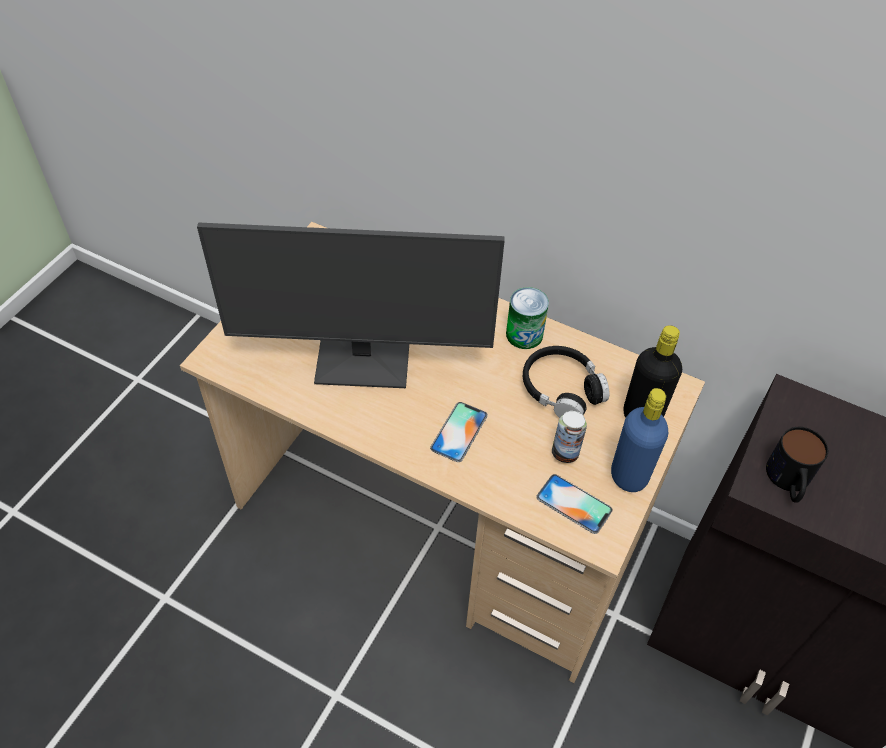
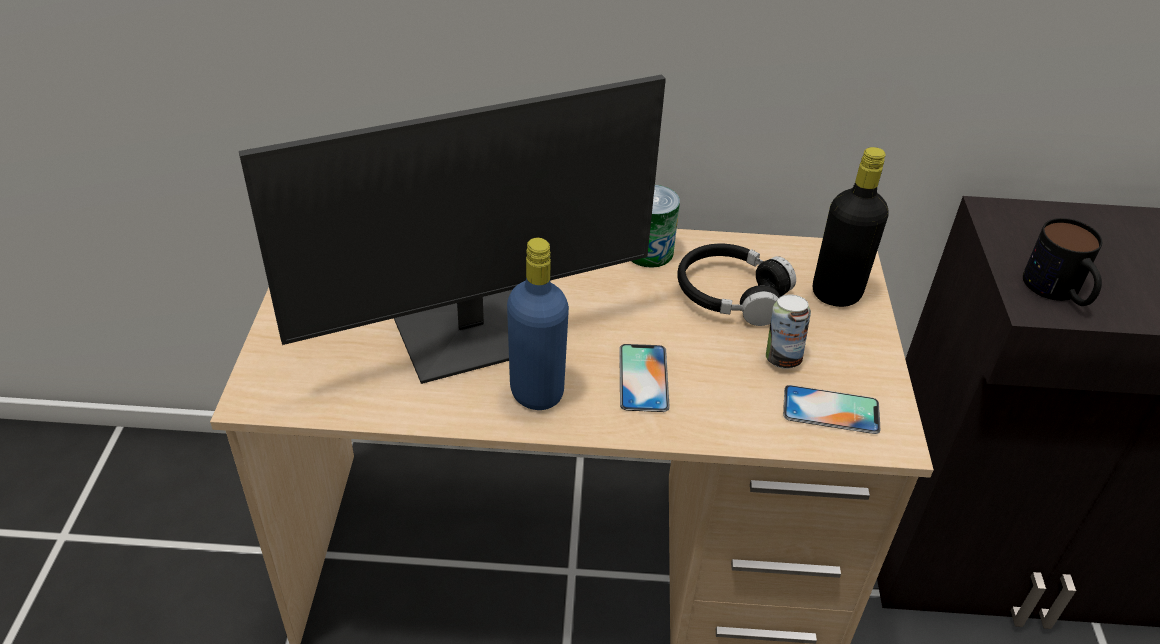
camera: 25 degrees left, 10 degrees down
(629, 476) = (868, 359): blue bottle -> blue bottle (537, 392)

